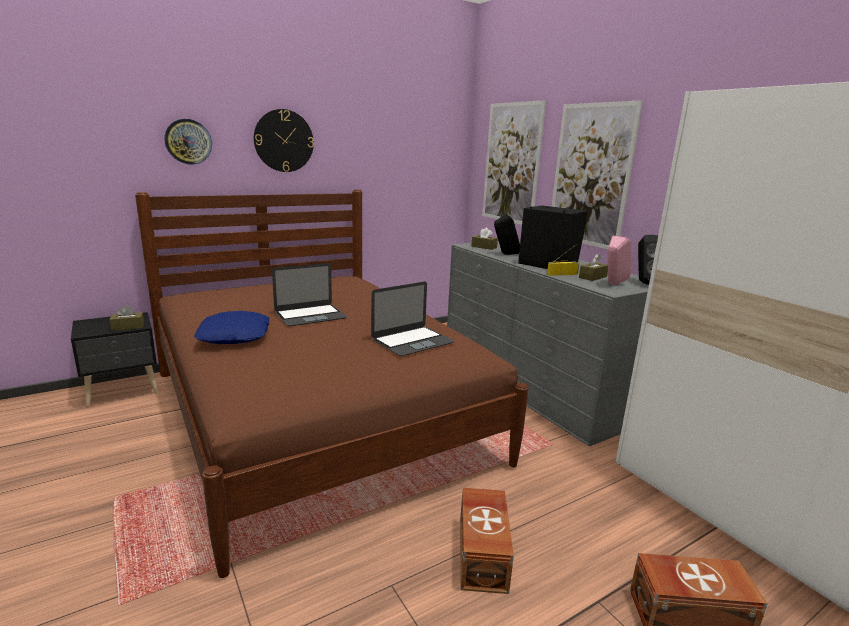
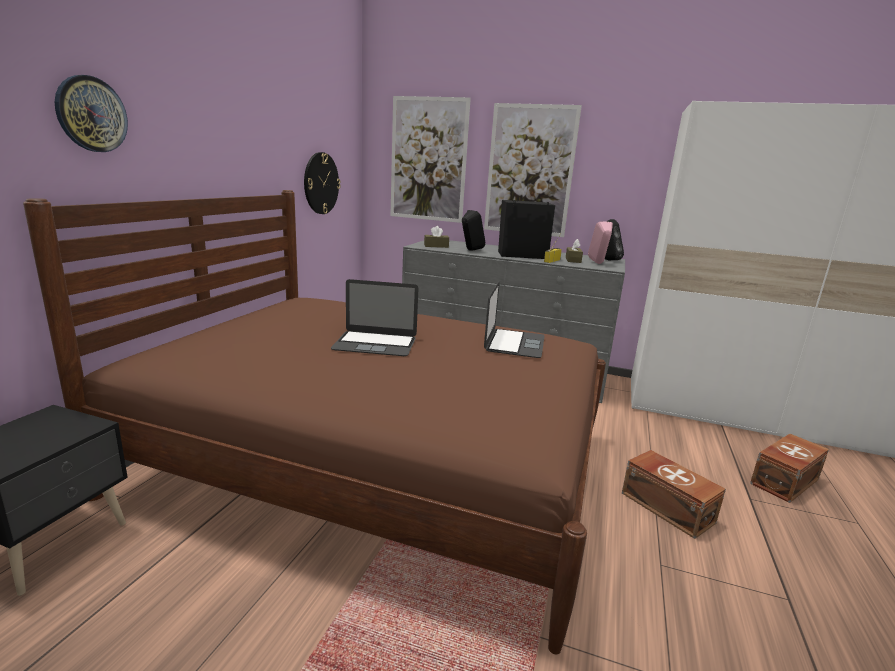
camera: 40 degrees left, 0 degrees up
(128, 327) = (70, 432): brown tissue box -> none
(235, 335) = (353, 385): blue pillow -> none
(284, 141) = (209, 122): wall clock -> wall clock (321, 183)
(310, 315) = (375, 343): laptop -> laptop turned 75 degrees clockwise

